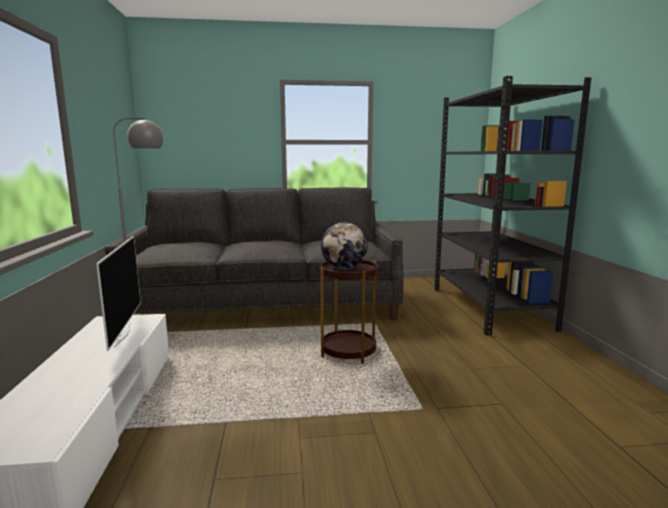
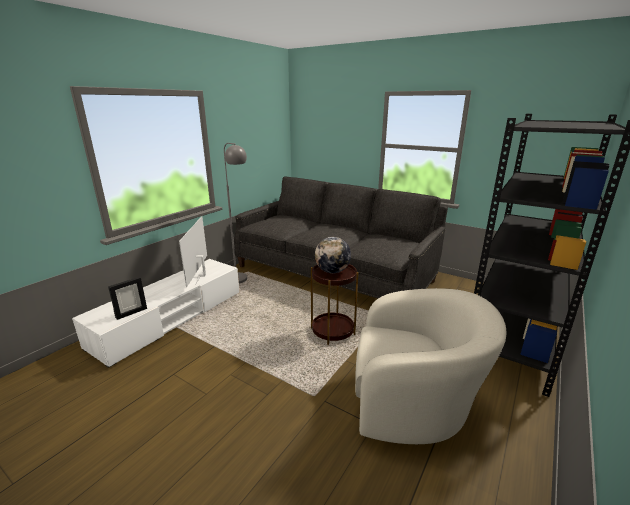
camera: 40 degrees right, 10 degrees up
(70, 411) = (131, 313): none -> picture frame
(121, 334) = (201, 275): television -> television turned 150 degrees clockwise
(504, 376) = (412, 406): none -> beige armchair

